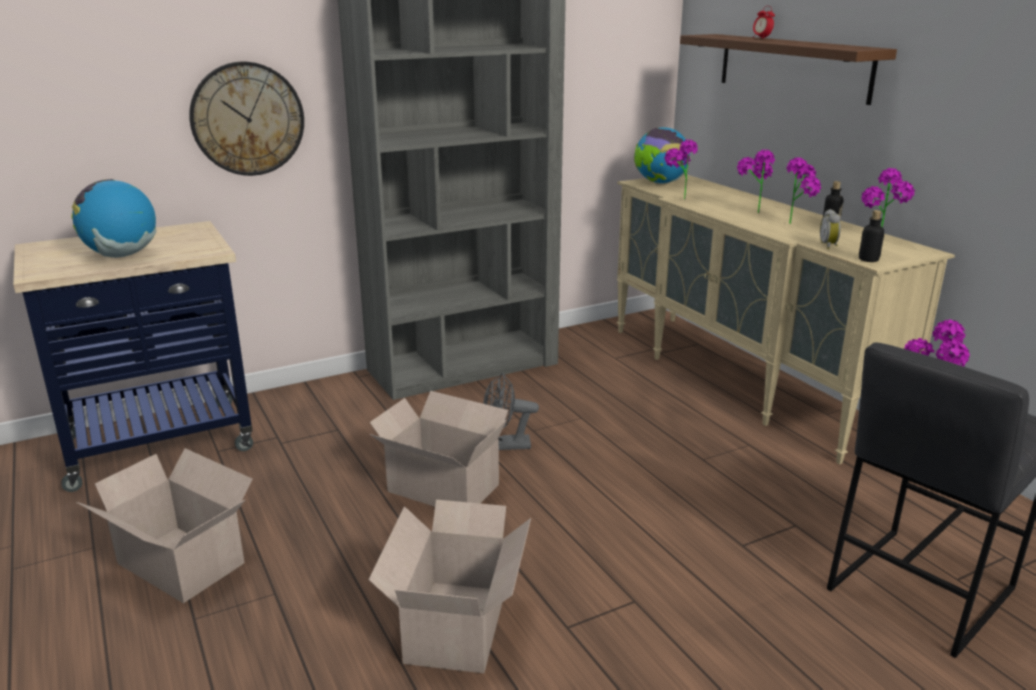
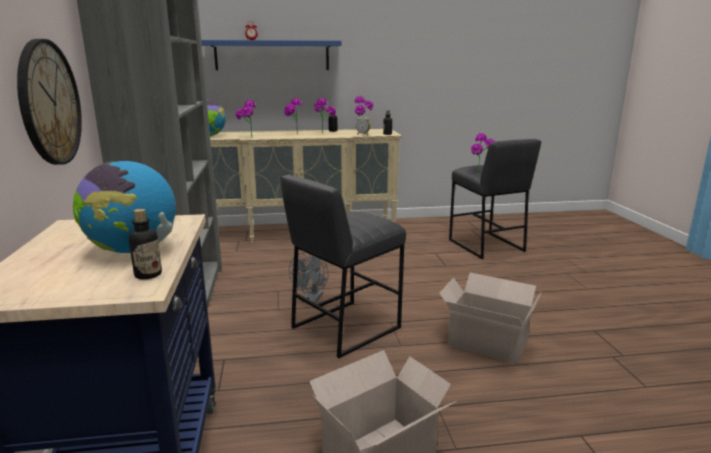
camera: 70 degrees left, 5 degrees down
(65, 270) = (148, 275): none -> bottle
(441, 487) = (344, 328): cardboard box -> grey stool
(792, 67) = (272, 55): brown shelf -> blue shelf

